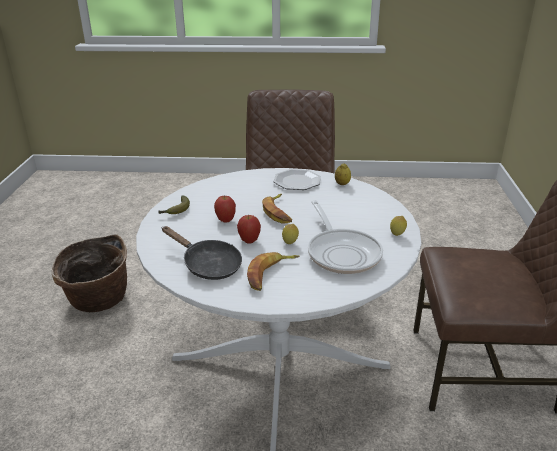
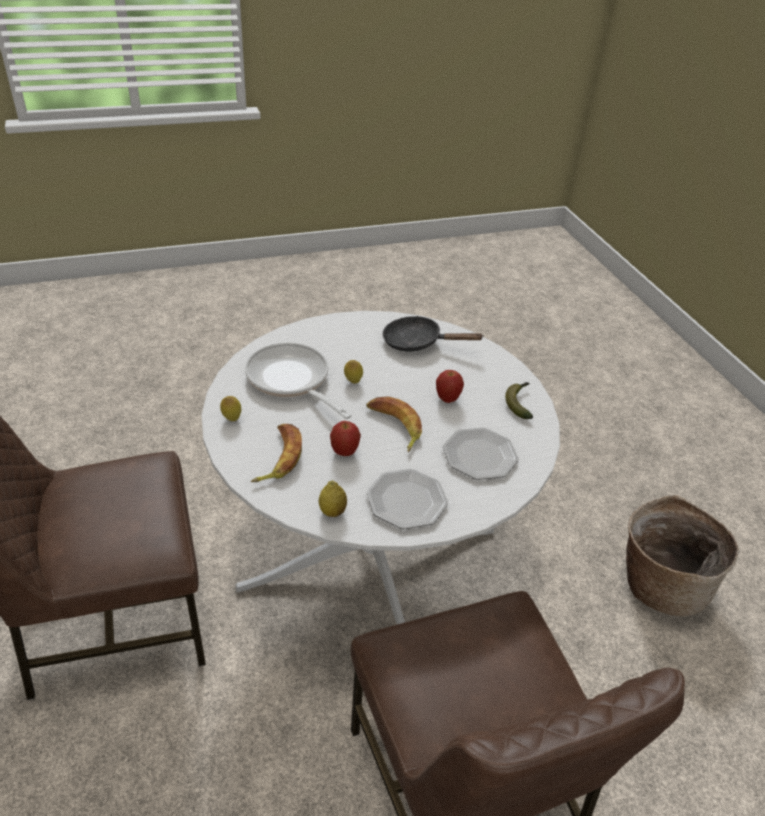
camera: 155 degrees right, 10 degrees up
(235, 191) = (480, 455): none -> plate
(249, 241) = (399, 376): apple -> apple (344, 452)
(270, 274) = (352, 344): banana -> banana (278, 457)

